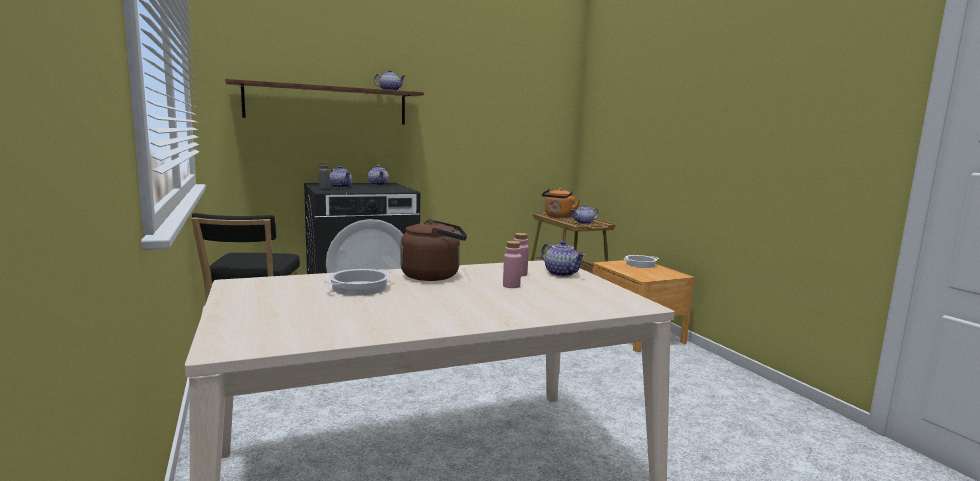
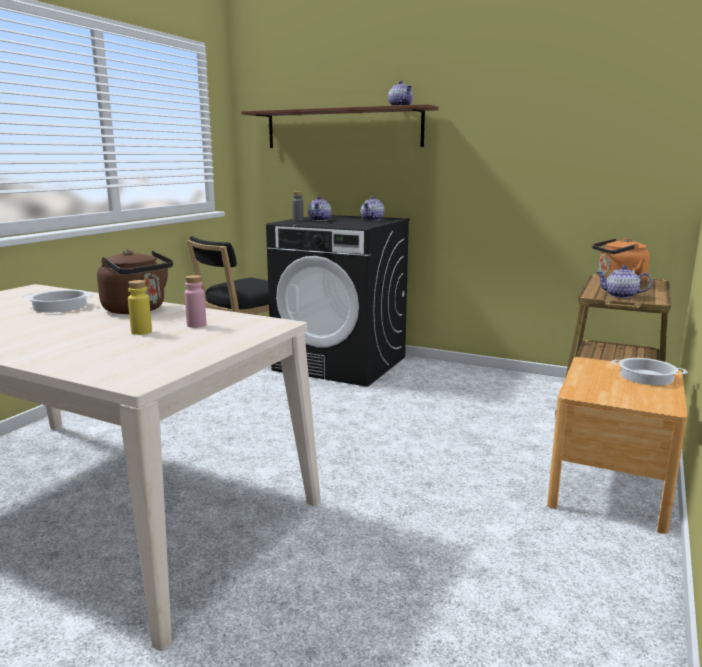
camera: 50 degrees right, 5 degrees up
(511, 286) = (141, 332): pink bottle -> yellow bottle
(562, 274) = (232, 334): teapot -> none

